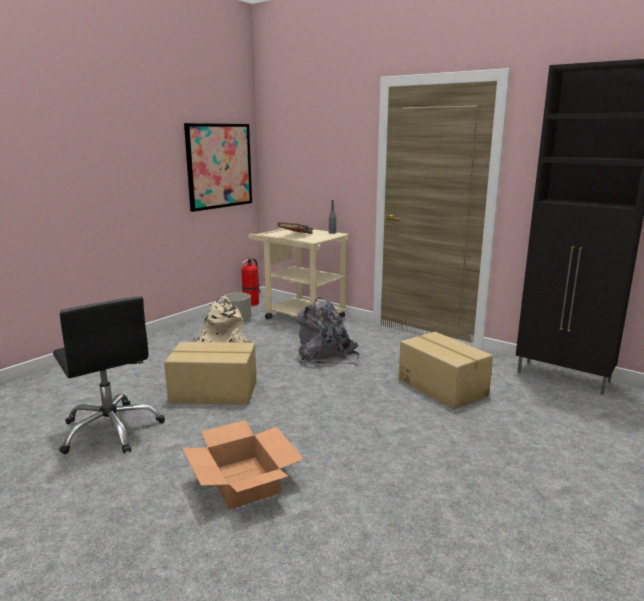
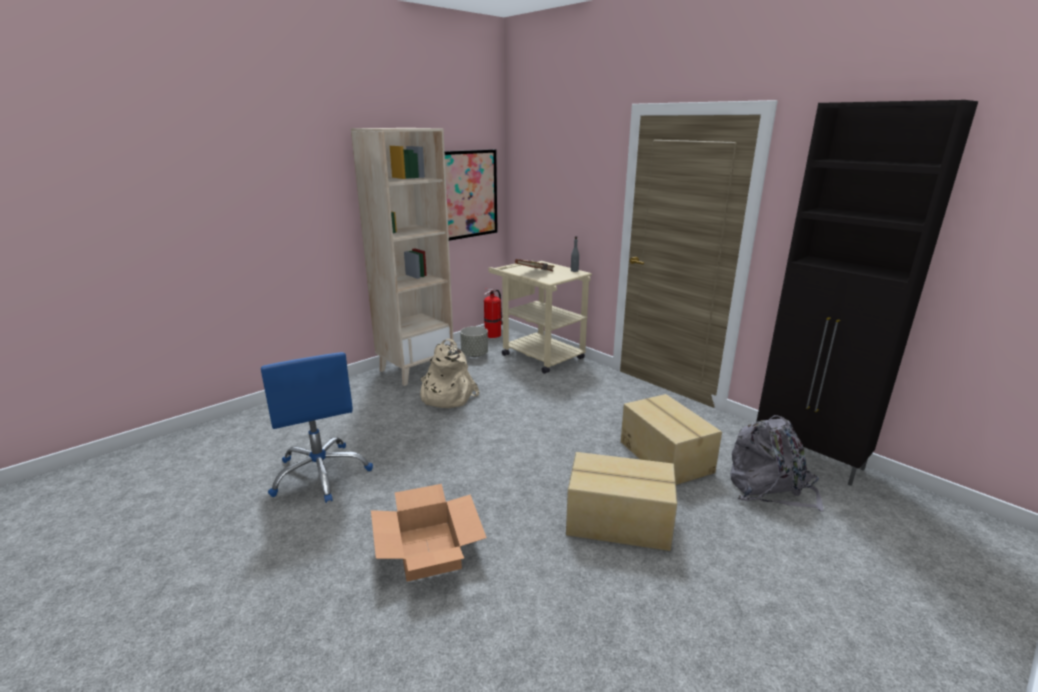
camera: 10 degrees right, 5 degrees up
(111, 430) = (321, 474): black office chair -> blue office chair
(183, 335) = (416, 369): none -> beige bookcase
(214, 392) = (428, 440): cardboard box -> cardboard box (619, 522)
(326, 356) = (552, 406): grey backpack -> grey backpack (769, 488)

